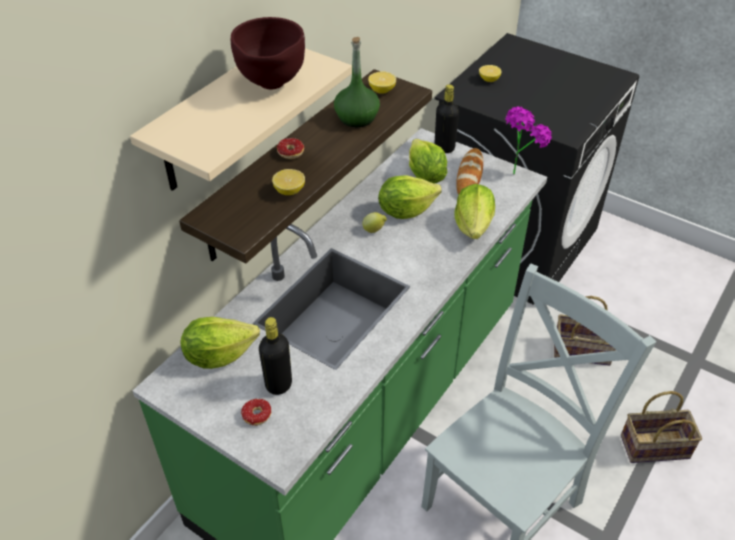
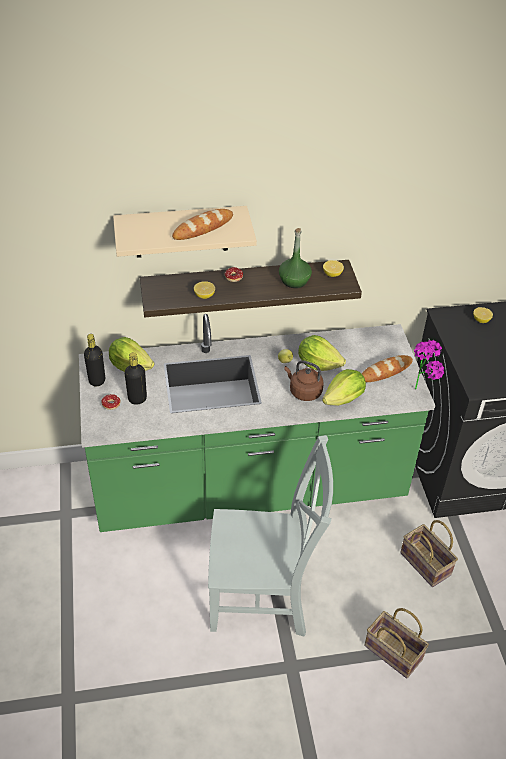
camera: 45 degrees right, 0 degrees up
(271, 85) = (203, 227): brown bowl -> bread
(425, 176) = (359, 353): lettuce -> none
(431, 245) = (303, 392): none -> brown kettle
(444, 148) = (396, 345): black bottle -> black bottle (97, 380)

